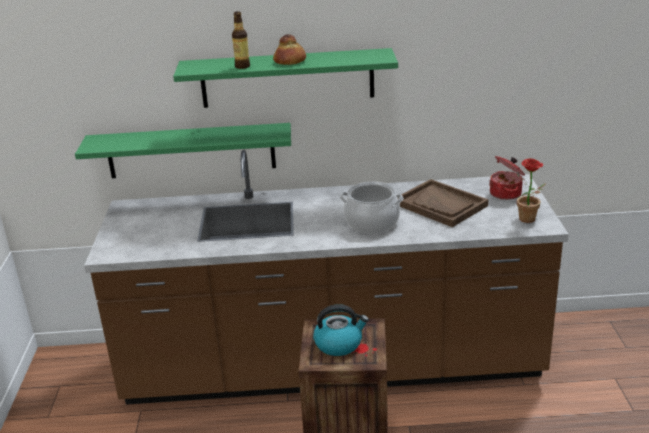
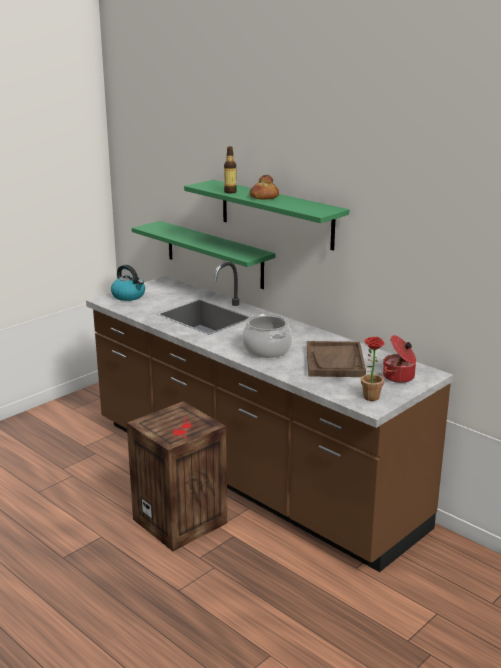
camera: 45 degrees right, 5 degrees down
(339, 344) = (173, 423): kettle -> kettle (129, 296)

